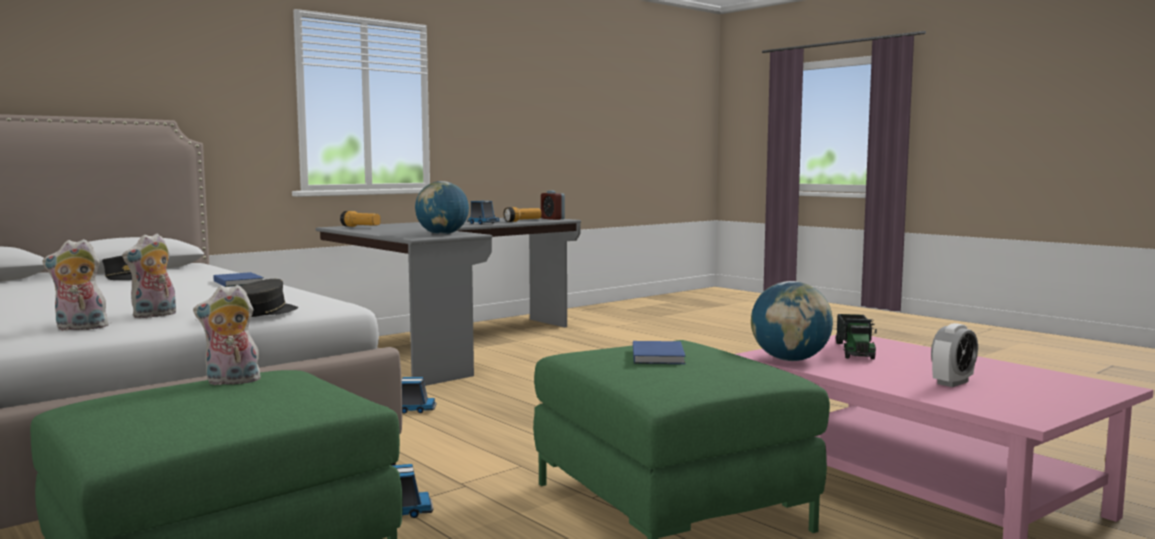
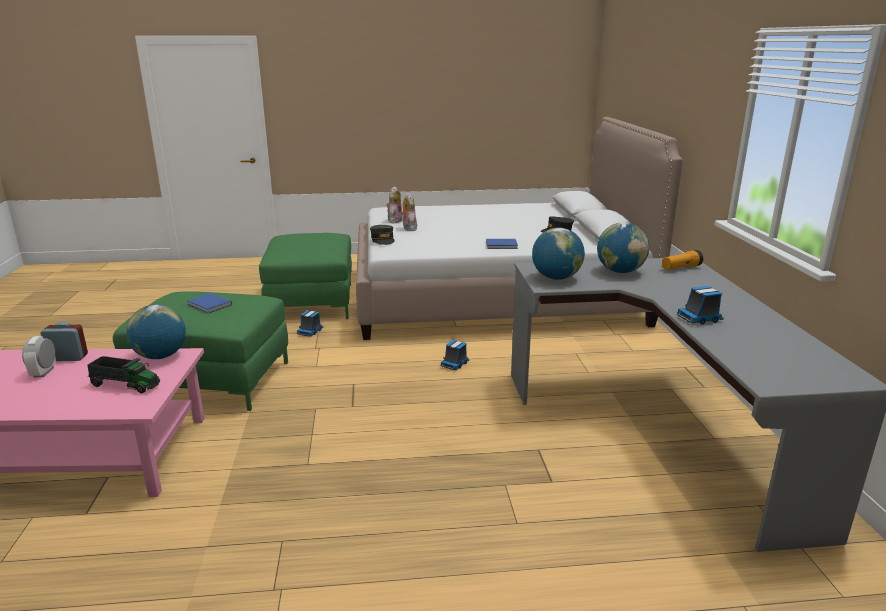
camera: 125 degrees right, 15 degrees up
(231, 382) = (323, 246): plush toy -> none
(394, 230) = (620, 271): none -> globe
(522, 221) = (736, 348): flashlight -> none
(552, 219) = (786, 380): alarm clock -> alarm clock (68, 358)
(855, 351) = (126, 385): toy truck -> toy truck turned 150 degrees clockwise

